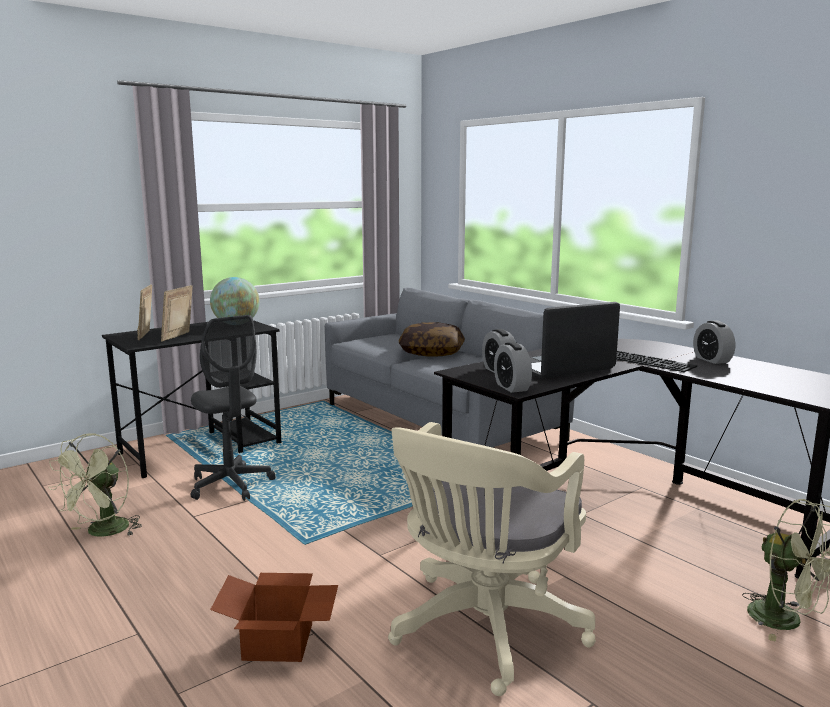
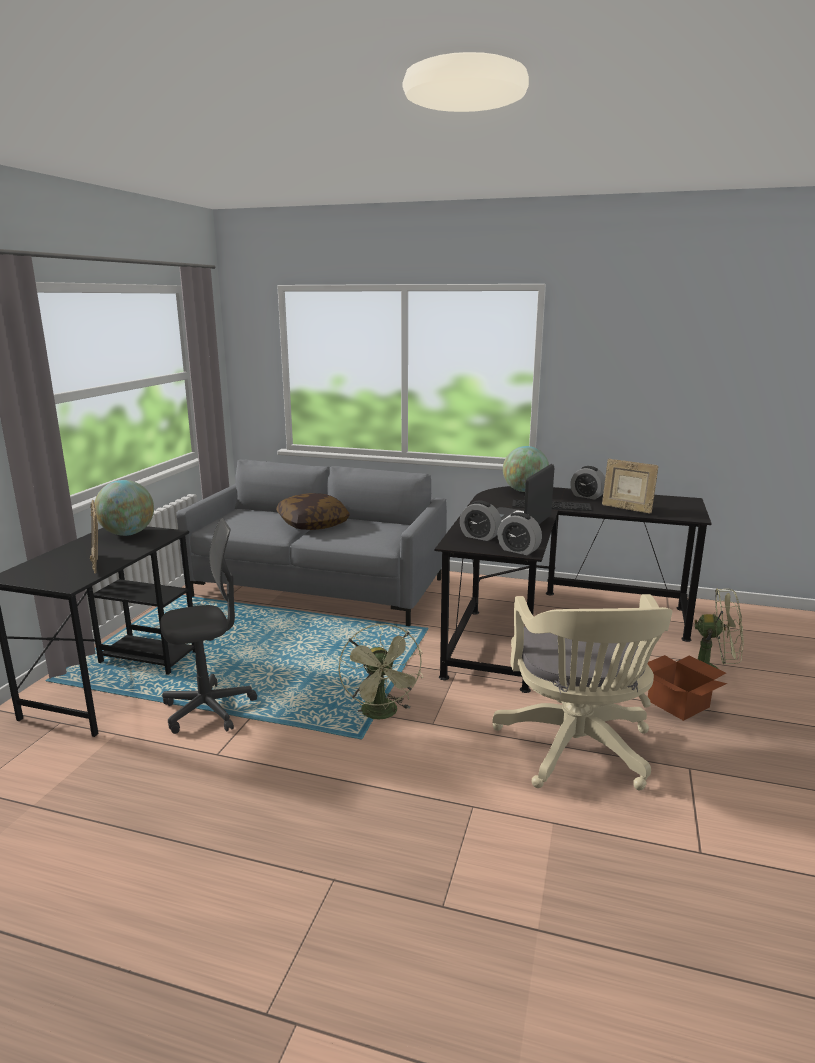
camera: 35 degrees left, 5 degrees up
(103, 533) = (142, 808): green fan -> green fan (382, 714)
(147, 336) = (52, 570): picture frame -> picture frame (626, 509)
(231, 485) = (208, 710): grey office chair -> grey office chair turned 45 degrees counterclockwise
(280, 642) = (459, 826): cardboard box -> cardboard box (679, 704)
(643, 345) = (524, 491): none -> globe

